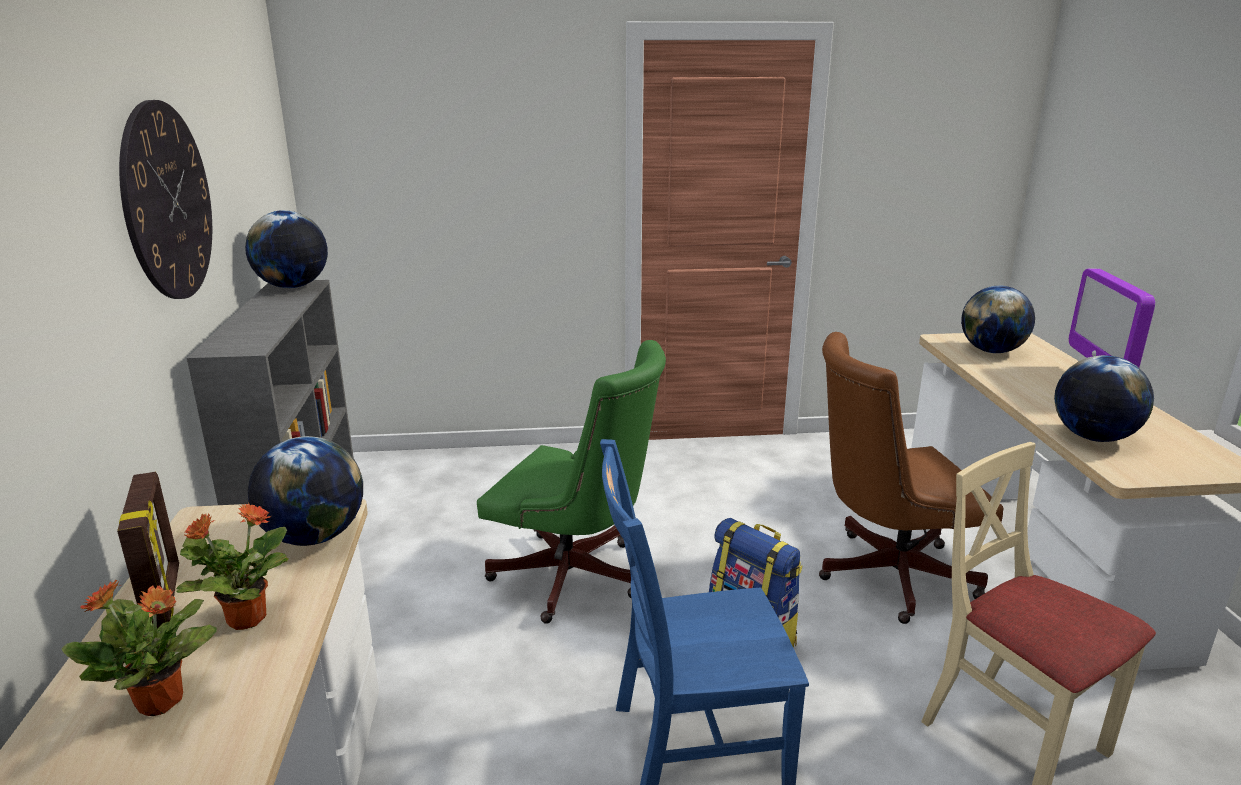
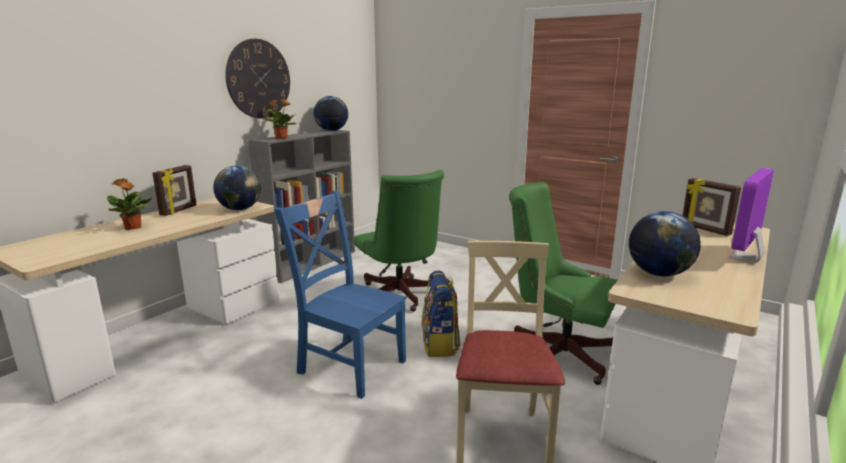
camera: 40 degrees right, 5 degrees down
(245, 618) = (183, 220): potted plant -> potted plant (281, 138)
(885, 575) = (557, 352): brown office chair -> green office chair
(992, 351) = (704, 230): globe -> picture frame

